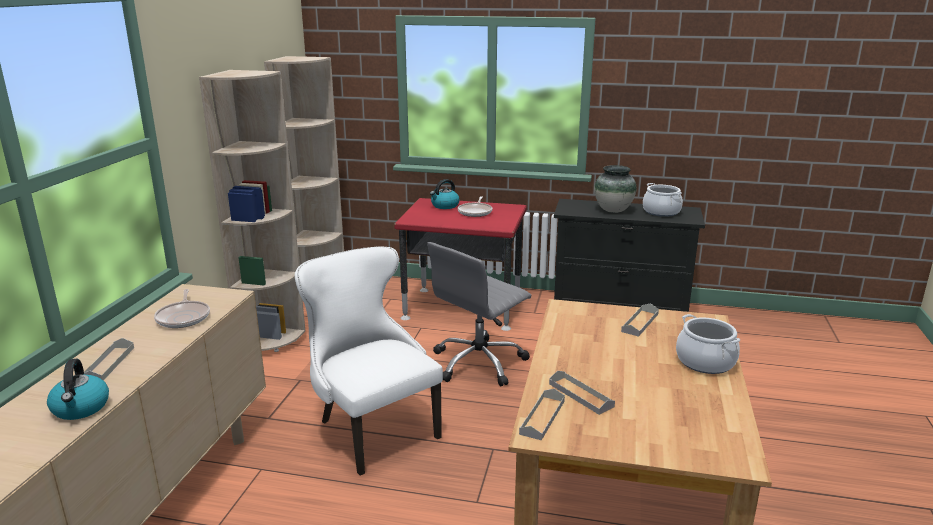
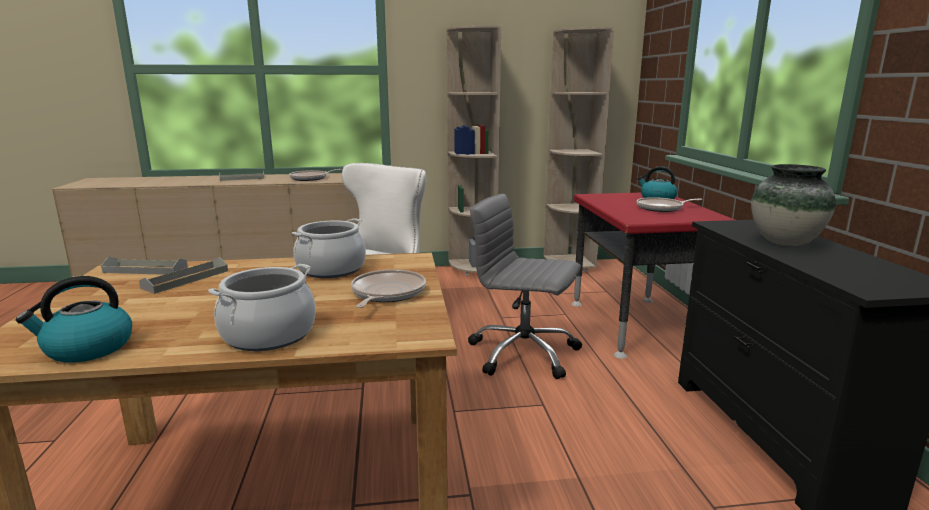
camera: 70 degrees right, 5 degrees down
(81, 408) = (188, 182): kettle -> kettle (87, 349)
(640, 322) = (386, 293): grey tray -> frying pan
(661, 212) = (859, 268): cooking pot -> cooking pot (331, 269)

